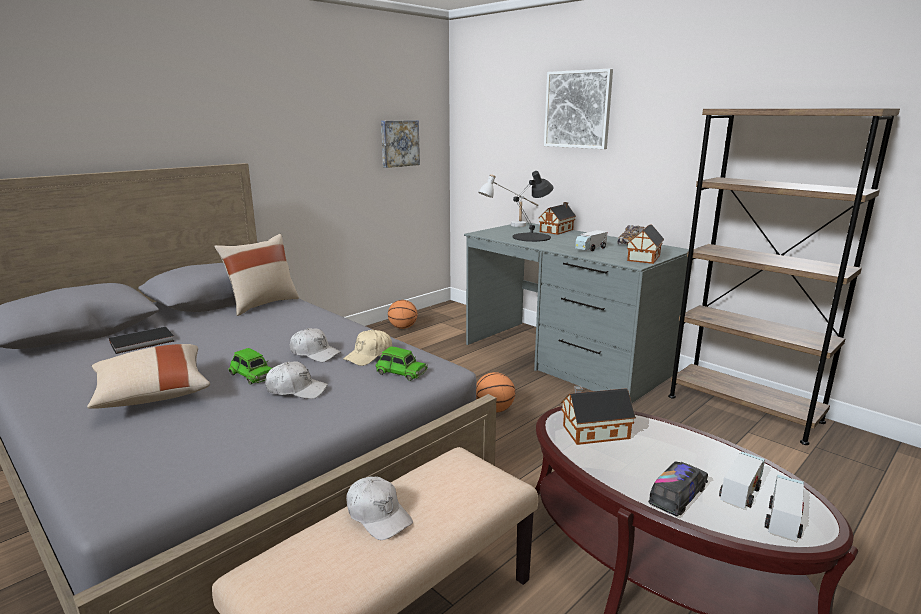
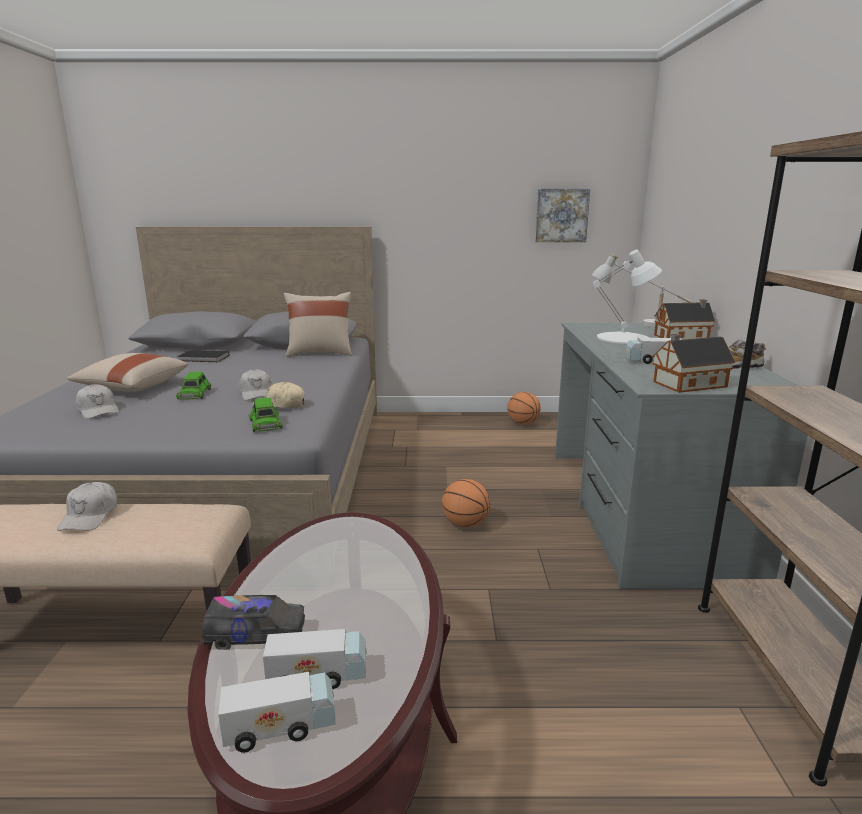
camera: 45 degrees right, 0 degrees up
(296, 390) = (186, 411): white cap -> white cap (98, 410)
(532, 237) = (623, 338): black table lamp -> white table lamp
(578, 109) = (737, 166): picture -> none
(593, 432) = (339, 547): toy house -> none

